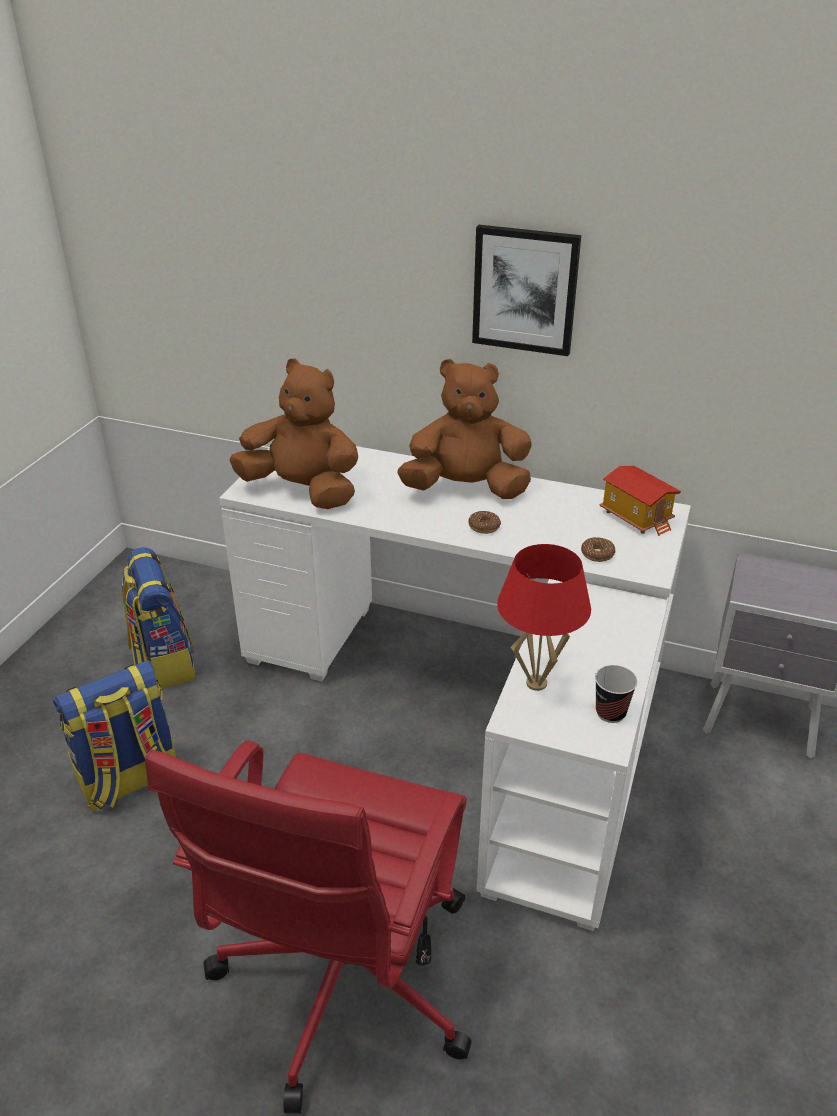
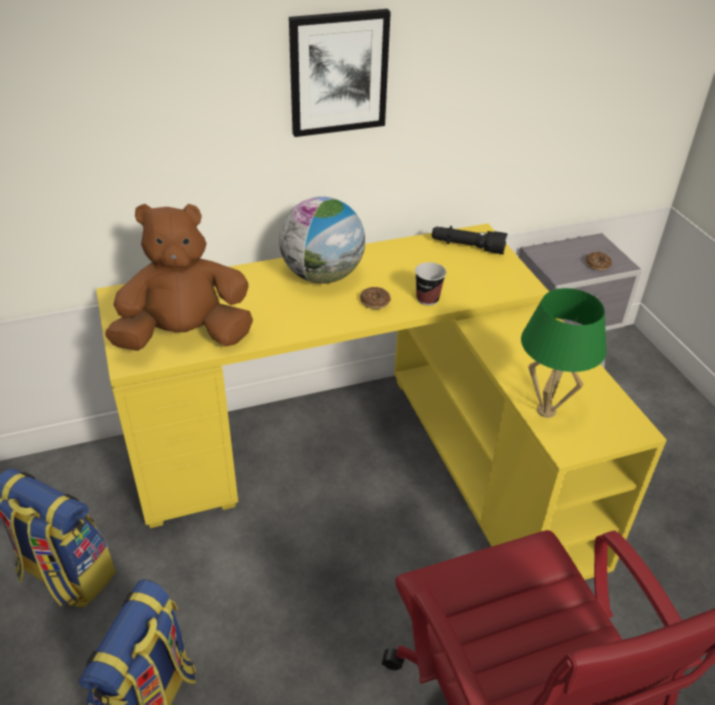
camera: 40 degrees left, 5 degrees up
(466, 489) = (322, 276): brown plush toy -> globe
(476, 706) = (374, 458): white desk -> yellow desk
(536, 683) = (546, 411): red table lamp -> green table lamp
(597, 554) = (477, 288): donut -> donut (597, 265)
(610, 713) = (613, 406): cup -> cup (427, 299)
(637, 517) = (467, 247): toy house -> black flashlight

